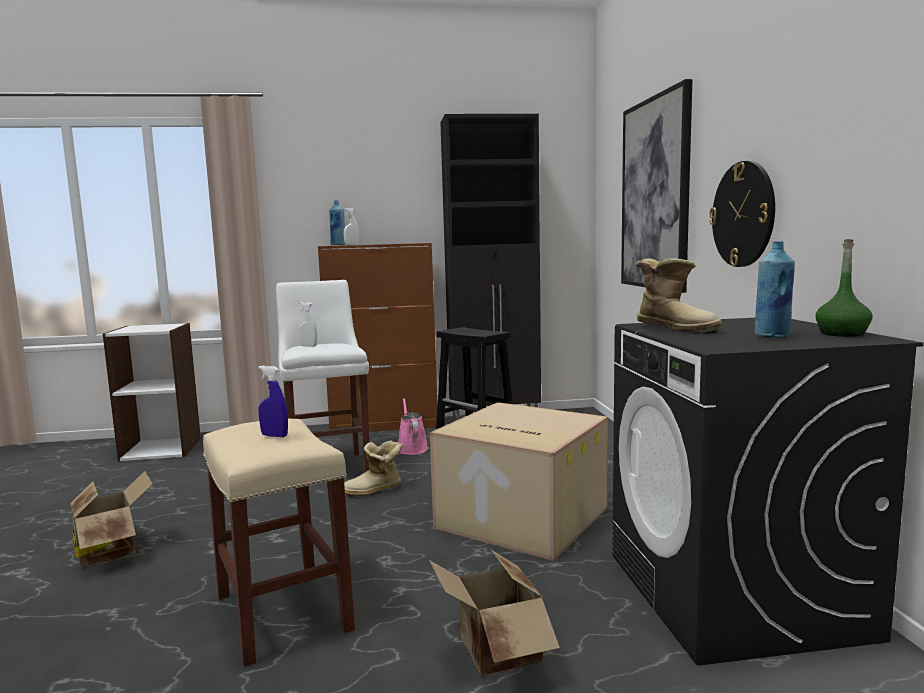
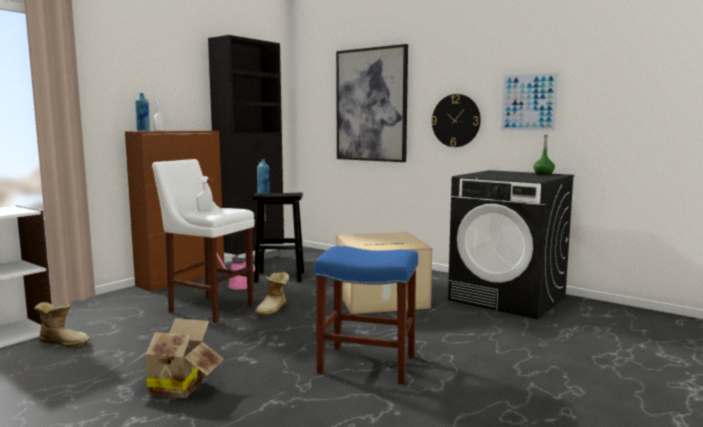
camera: 45 degrees left, 0 degrees up
(274, 436) = (366, 251): blue spray bottle -> none
(284, 613) = (369, 364): beige stool -> blue stool
(494, 654) = (480, 341): cardboard box -> none
(676, 328) = (486, 176): boot -> boot (63, 342)
(772, 337) = (531, 176): blue bottle -> blue bottle (263, 194)
(850, 164) = (528, 102): none -> picture

